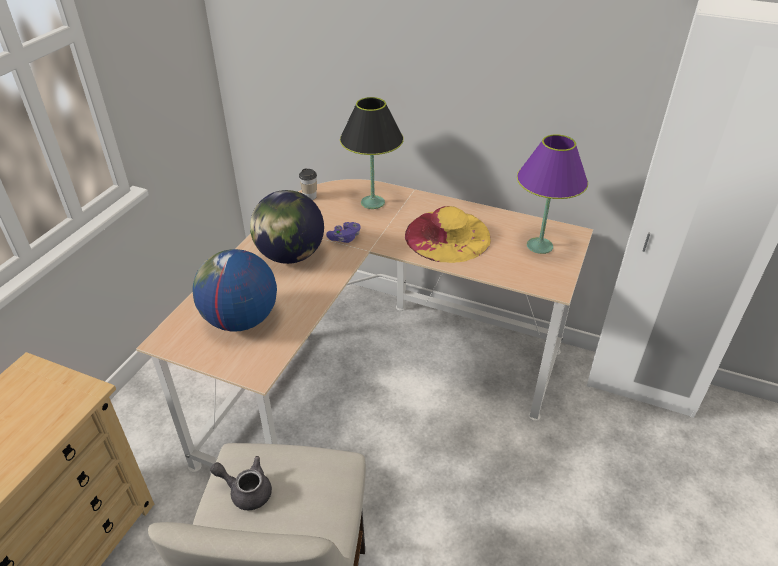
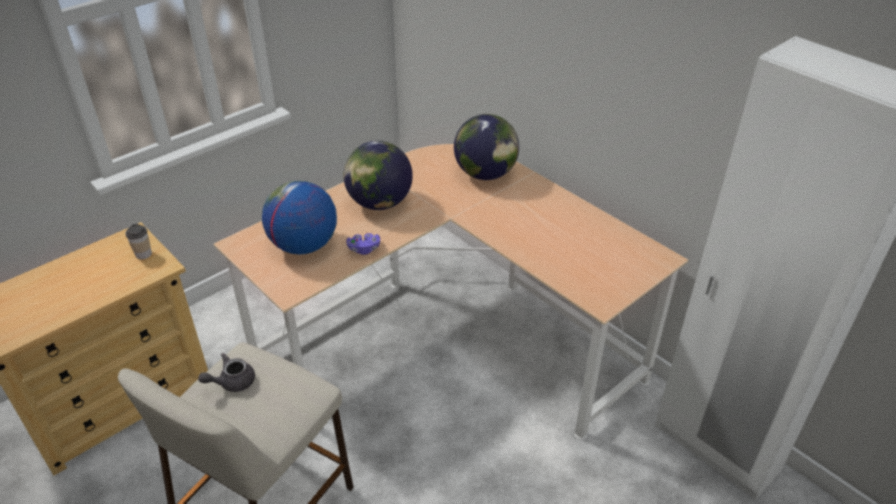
camera: 25 degrees right, 0 degrees up
(246, 491) = (232, 382): grey teapot -> grey teapot turned 75 degrees counterclockwise
(309, 196) = (432, 154): cup -> cup (143, 254)
(344, 238) = (436, 200): purple game controller -> purple game controller (364, 249)
(373, 202) = (485, 174): black table lamp -> globe
(447, 236) = (533, 225): yellow hat -> none
(539, 246) = (617, 260): purple table lamp -> none

